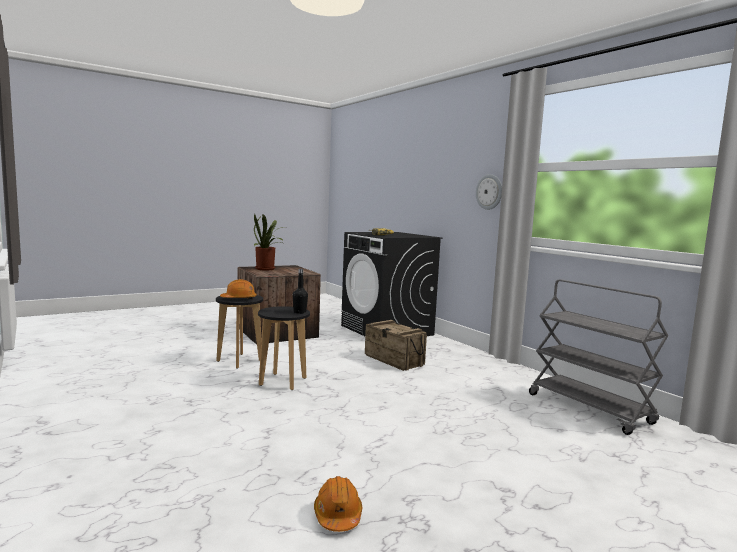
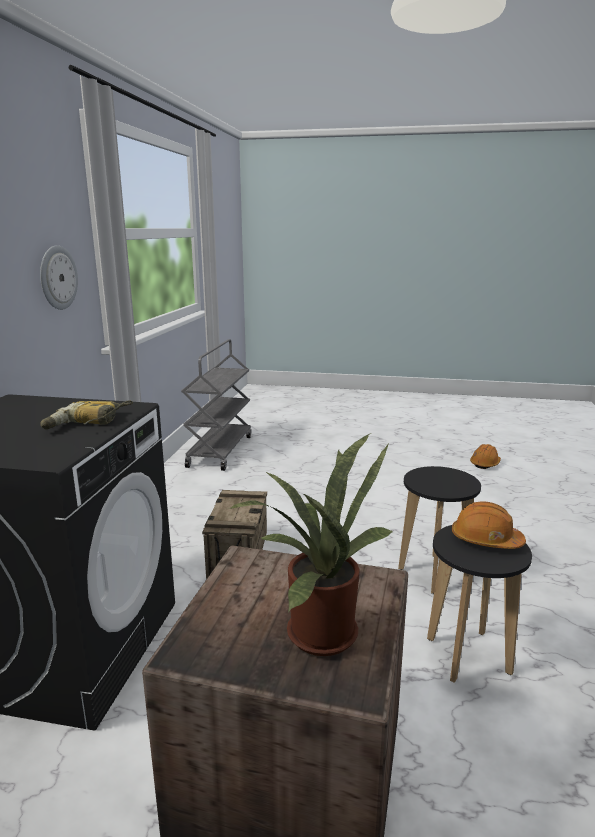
camera: 135 degrees left, 10 degrees up
(299, 312) = (423, 473): black bottle -> none

